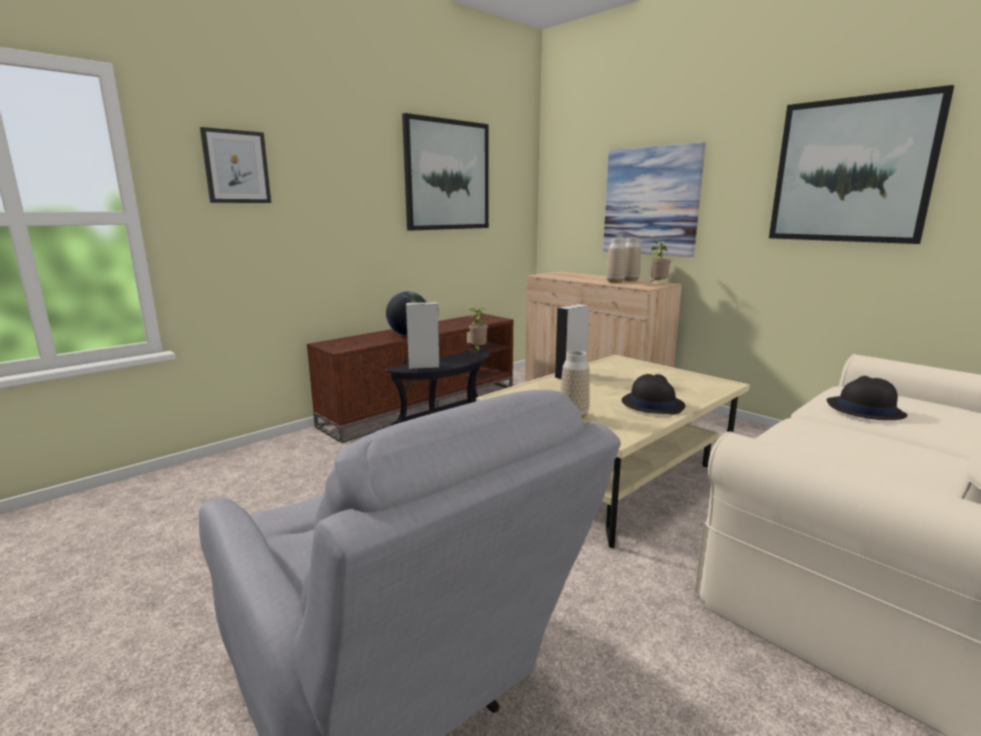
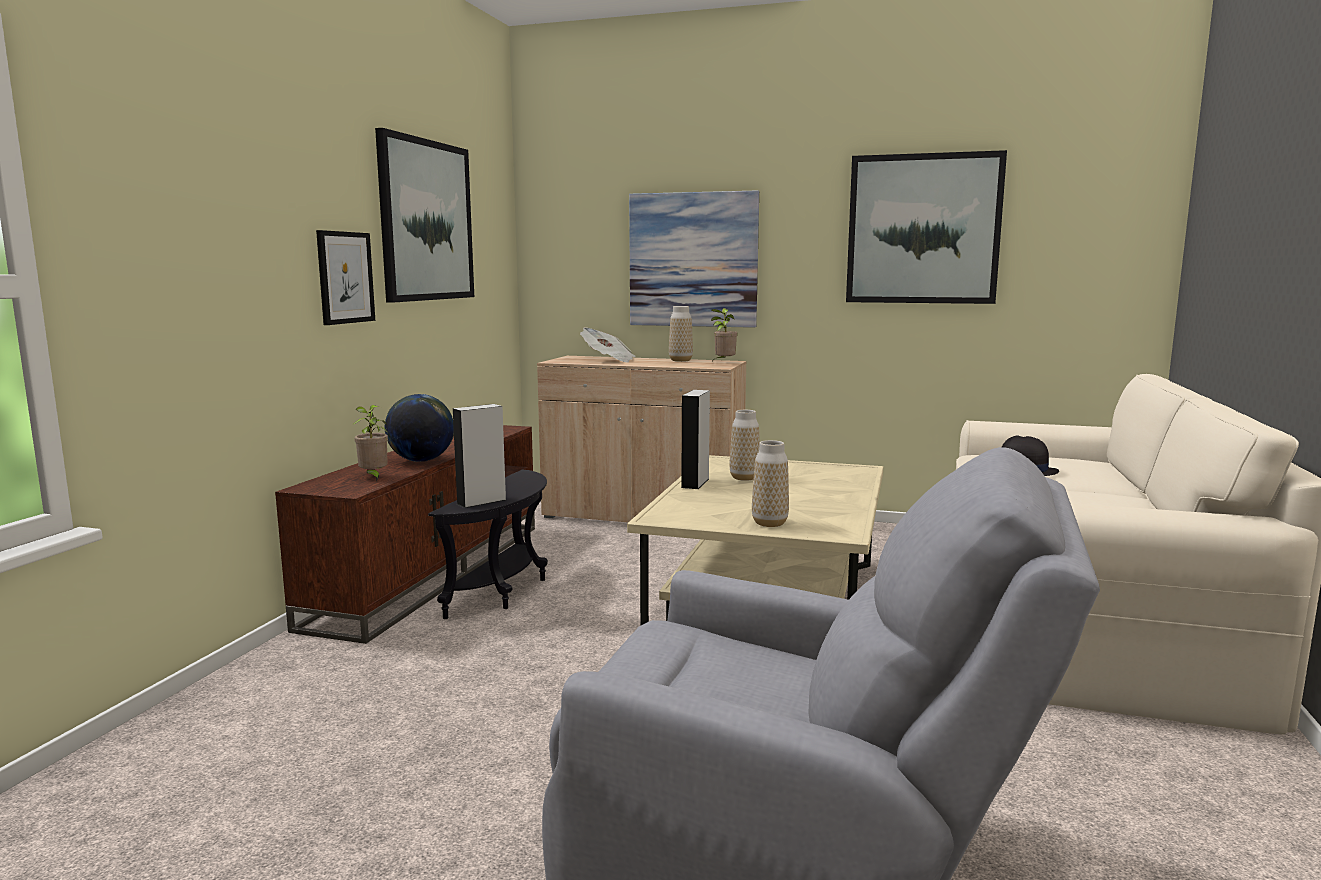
camera: 30 degrees left, 5 degrees down
(236, 167) = (177, 200): picture -> picture (345, 277)
(478, 350) = (520, 472): potted plant -> potted plant (373, 477)
(578, 276) = (608, 360): none -> newspaper
(615, 282) = (670, 363): vase -> vase (744, 478)
(652, 404) = (827, 498): black hat -> none

